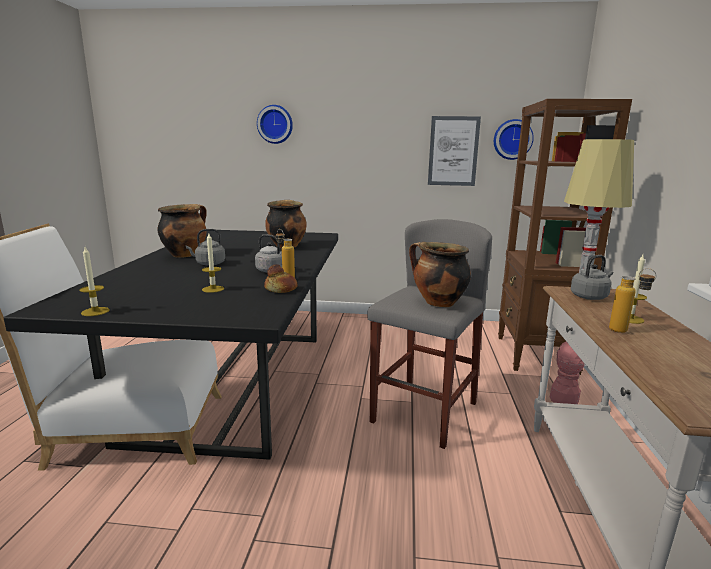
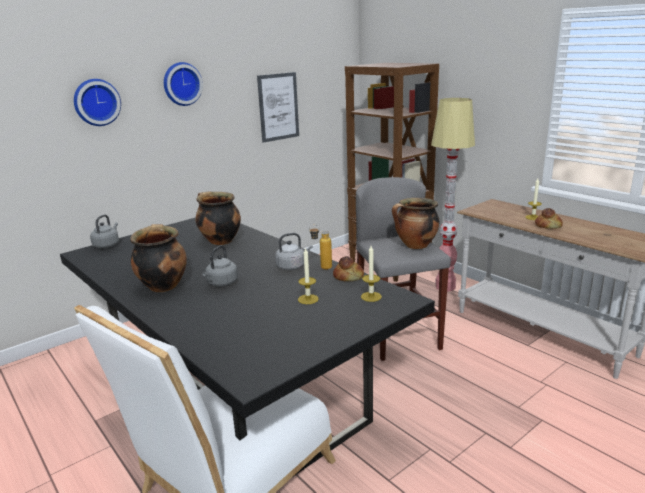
camera: 45 degrees left, 5 degrees up
(95, 311) = (298, 357): candle -> candle (371, 296)
(512, 139) = (319, 90): wall clock -> wall clock (181, 84)
(590, 297) = (492, 210): grey kettle -> grey kettle (107, 245)
(625, 332) = (548, 225): bottle -> bread

